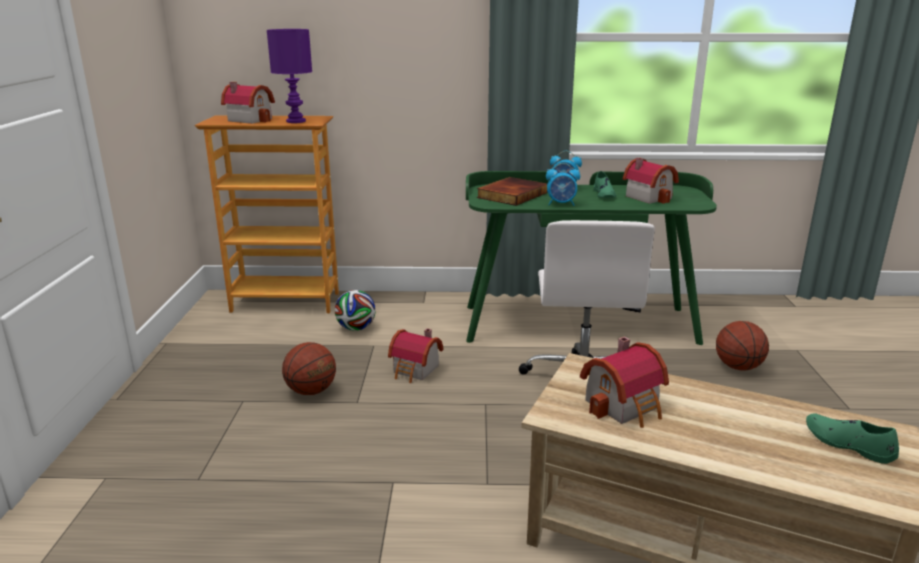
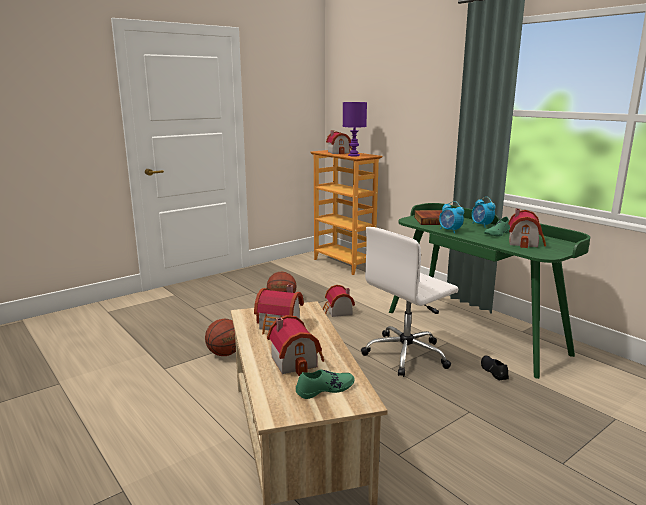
camera: 50 degrees right, 5 degrees down
(356, 328) = (350, 285): football -> none
(668, 356) = (493, 371): none -> black shoe
(738, 367) = (532, 400): basketball -> basketball (225, 354)
(752, 433) = (296, 360): none -> toy house
(848, 444) = (325, 389): green shoe -> green shoe turned 60 degrees clockwise

